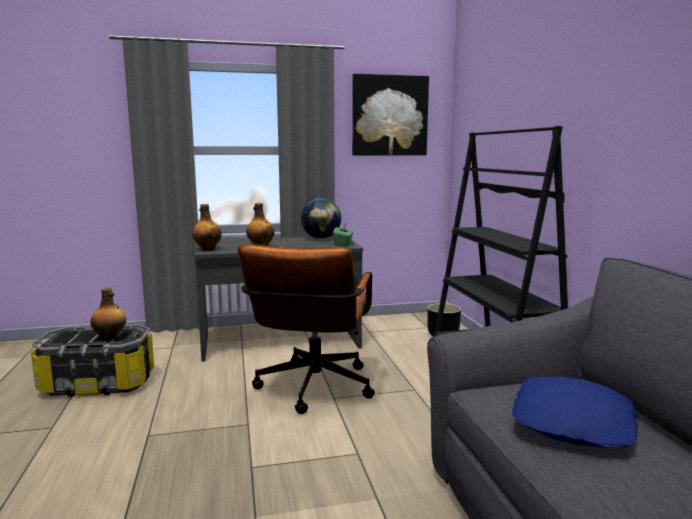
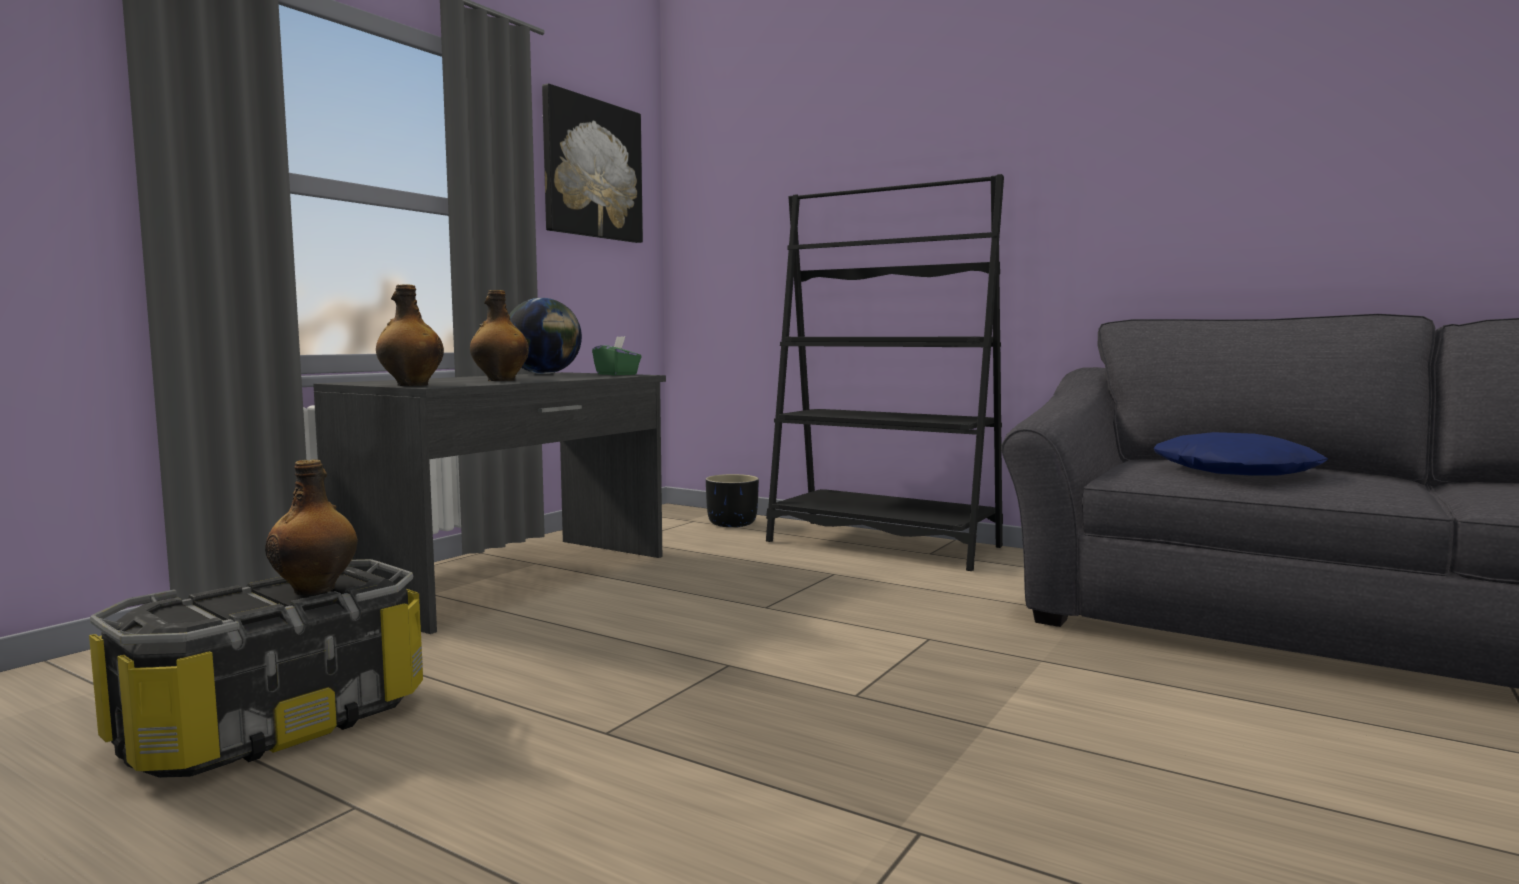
camera: 45 degrees left, 5 degrees down
(312, 390) = (718, 609): brown office chair -> none

